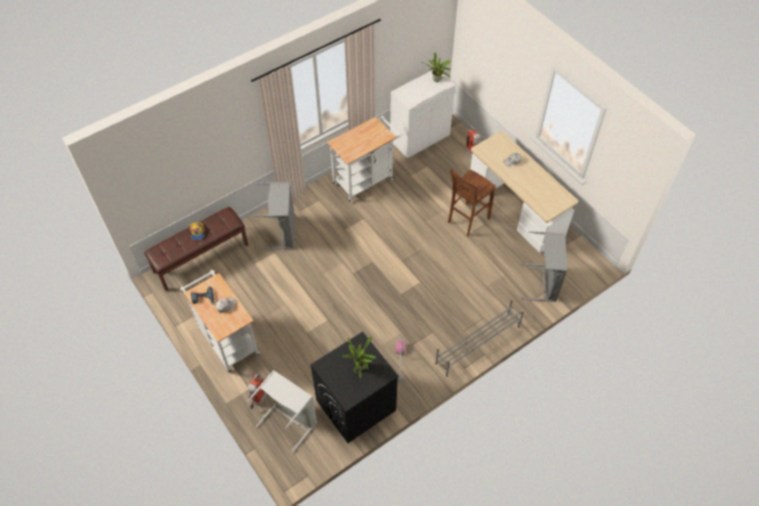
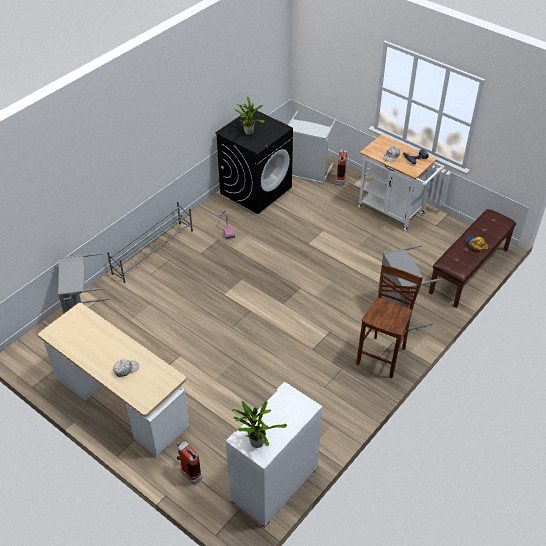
camera: 165 degrees right, 10 degrees down
(366, 179) = (329, 399): white cart -> none
(467, 220) = (182, 373): brown stool -> brown stool (383, 356)

